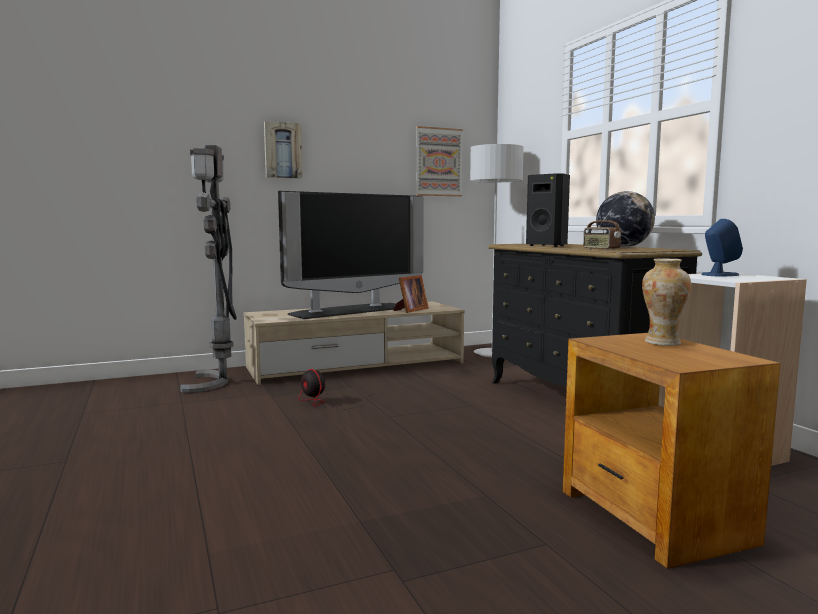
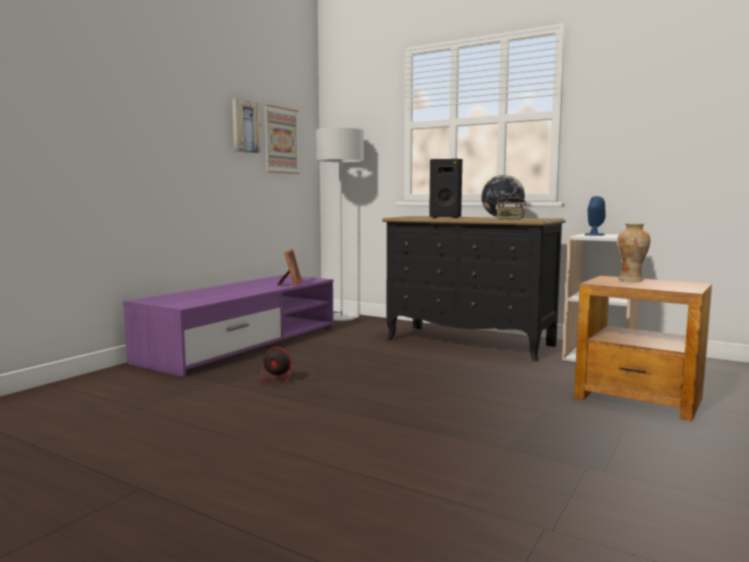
camera: 35 degrees left, 0 degrees up
(218, 383) = (134, 383): grey floor lamp -> none
(282, 150) = (154, 119): picture -> picture (245, 126)
(350, 310) = (235, 289): television -> none
(356, 364) = (243, 343): beige tv stand -> purple tv stand

